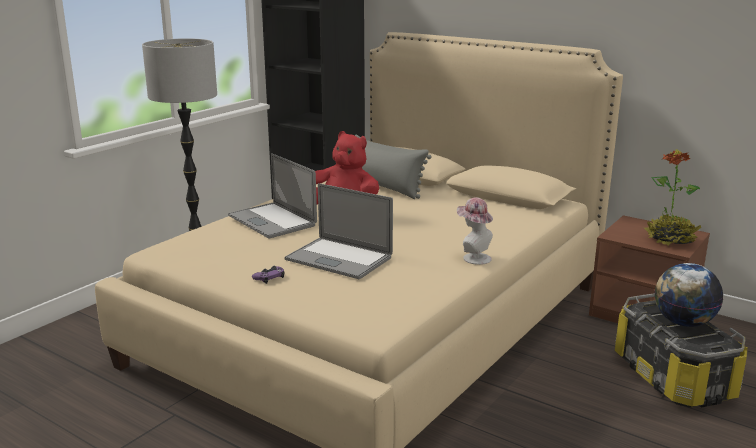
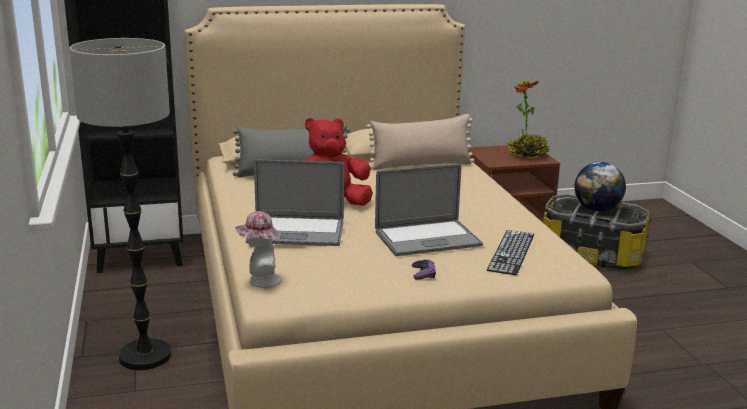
camera: 50 degrees left, 0 degrees up
(367, 292) = (511, 252): none -> keyboard
(473, 258) = (498, 203): hat -> hat (260, 280)
(498, 210) = (421, 165): none -> beige pillow

